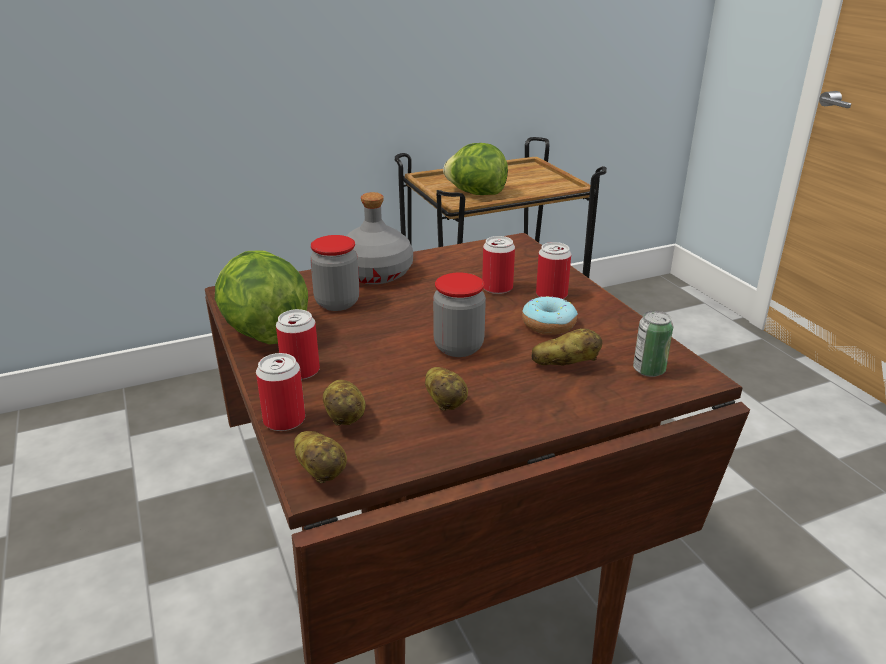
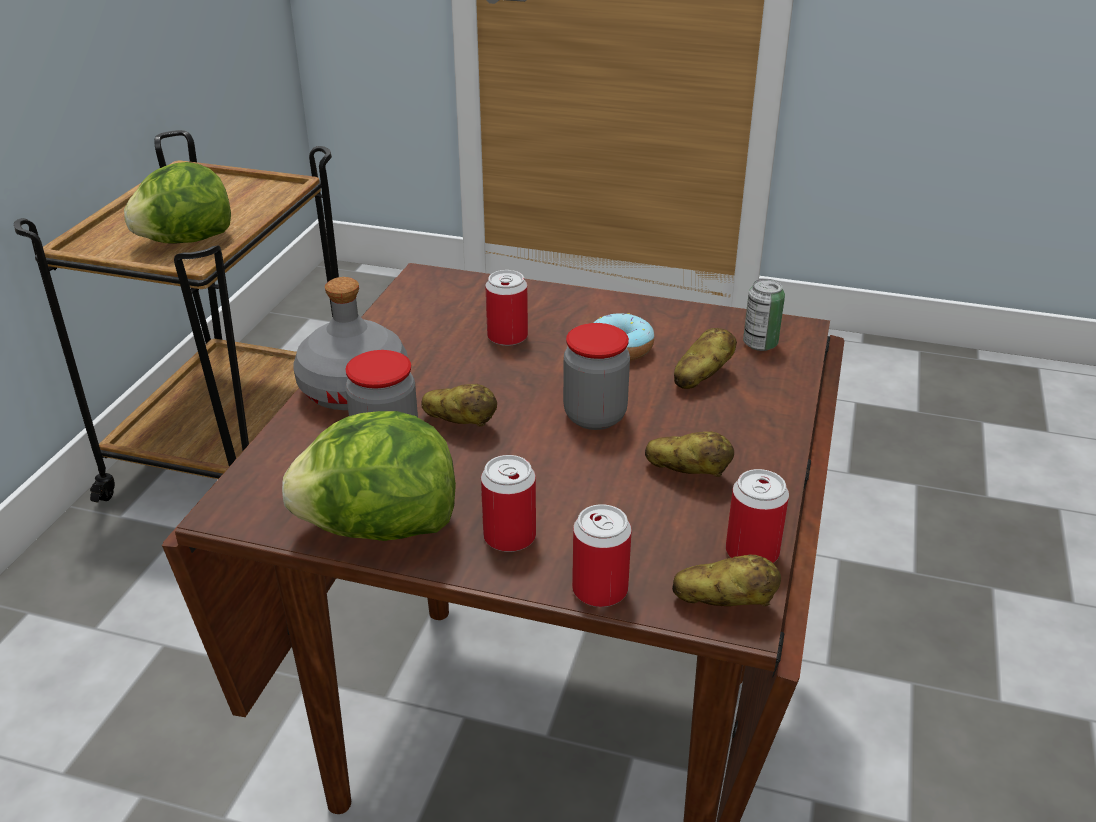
camera: 50 degrees left, 5 degrees up
(346, 417) = (643, 545): potato -> potato (461, 423)
(551, 295) = (566, 317): can -> can (752, 552)

